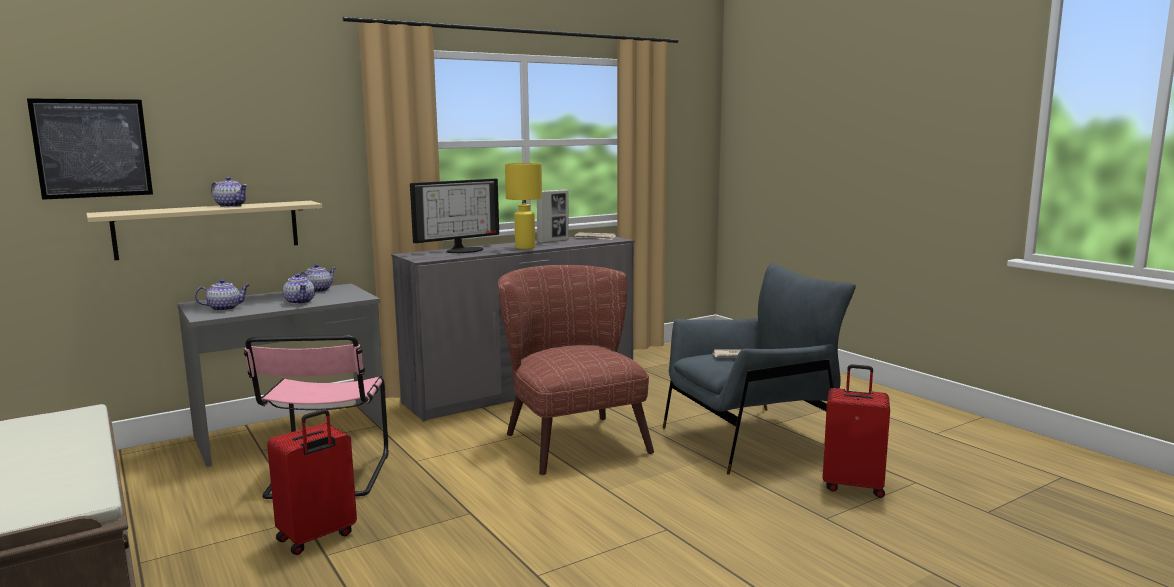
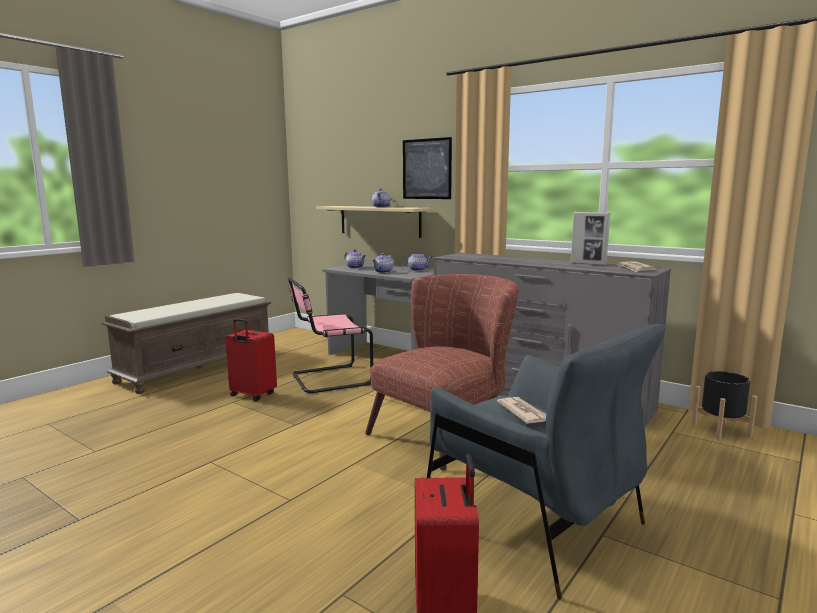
camera: 70 degrees right, 0 degrees up
(92, 148) = (338, 171): picture -> picture (427, 169)
(463, 250) = (500, 257): monitor -> none
(524, 248) = (536, 263): yellow table lamp -> none
(651, 357) = (721, 430): none -> black planter

